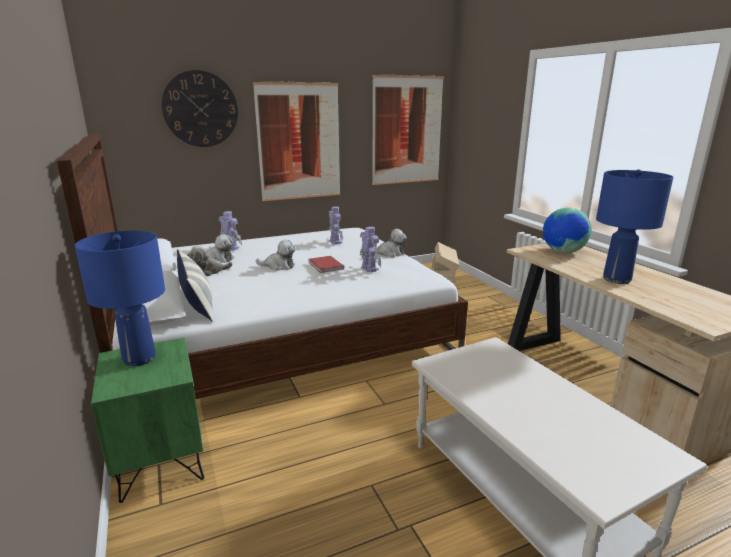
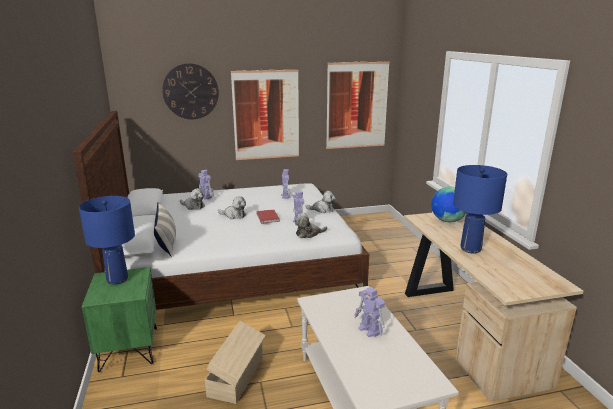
camera: 10 degrees right, 0 degrees up
(208, 272) = (183, 217): plush toy -> plush toy (308, 234)
(443, 276) = (382, 226): beige storage box -> beige storage box (237, 376)
(534, 394) = (369, 330): none -> toy robot

